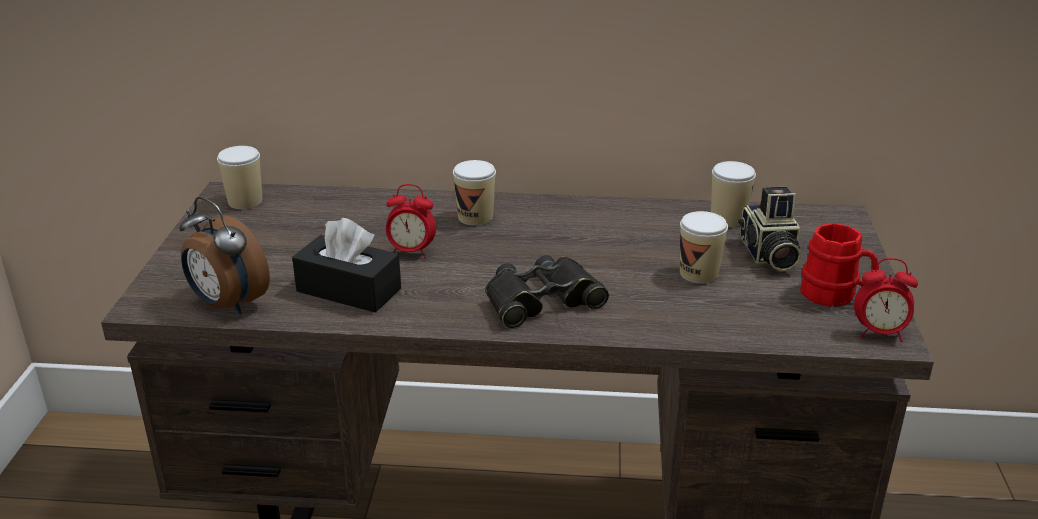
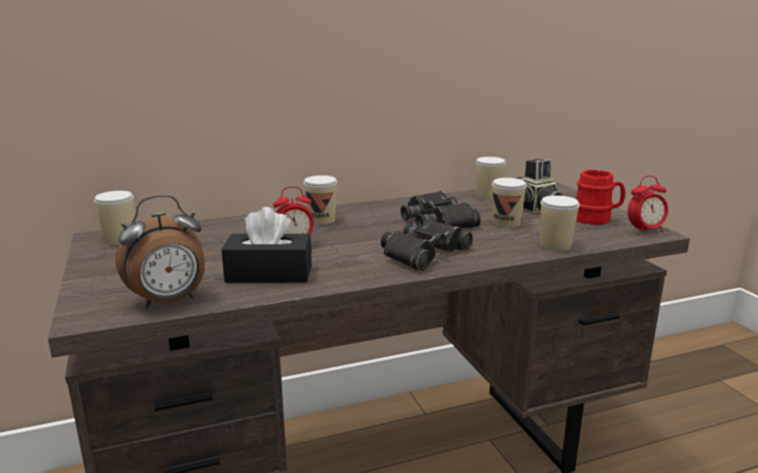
camera: 25 degrees left, 10 degrees down
(227, 304) = (169, 302): alarm clock -> alarm clock turned 45 degrees counterclockwise
(613, 250) = (438, 221): none -> black binoculars
(720, 328) = (555, 245): none -> cup

